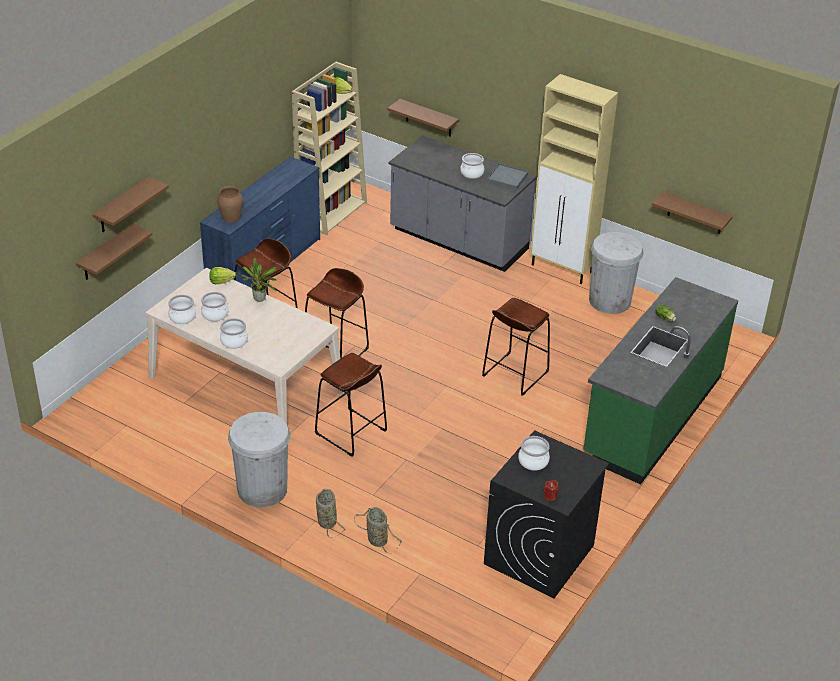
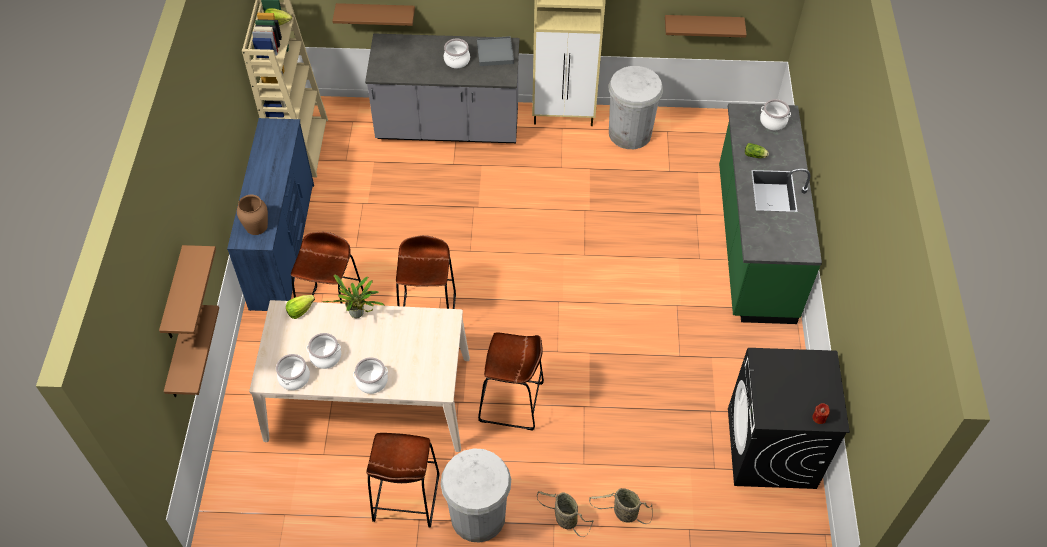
camera: 30 degrees left, 15 degrees up
(515, 373) = (608, 256): brown stool -> brown stool (406, 498)
(533, 461) = (775, 385): cooking pot -> cooking pot (773, 122)

